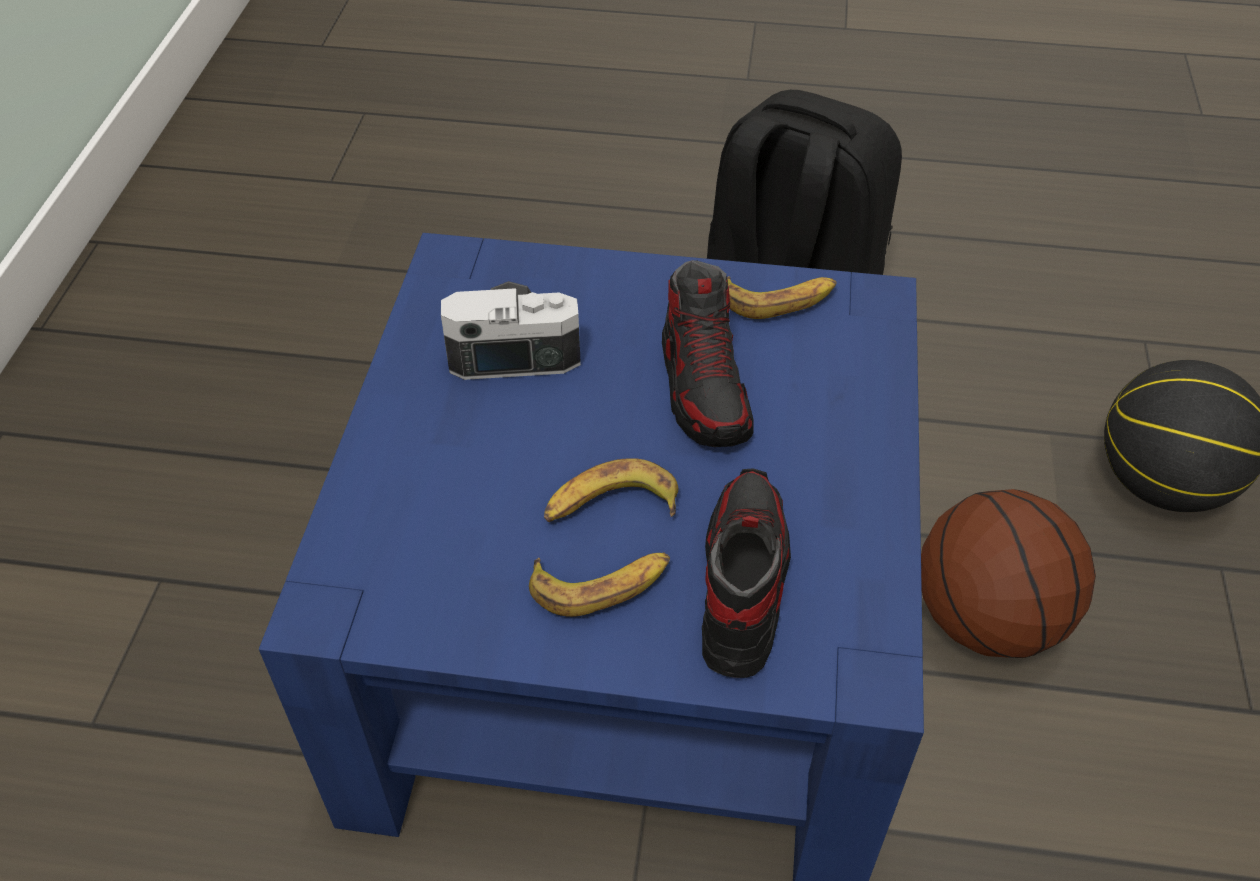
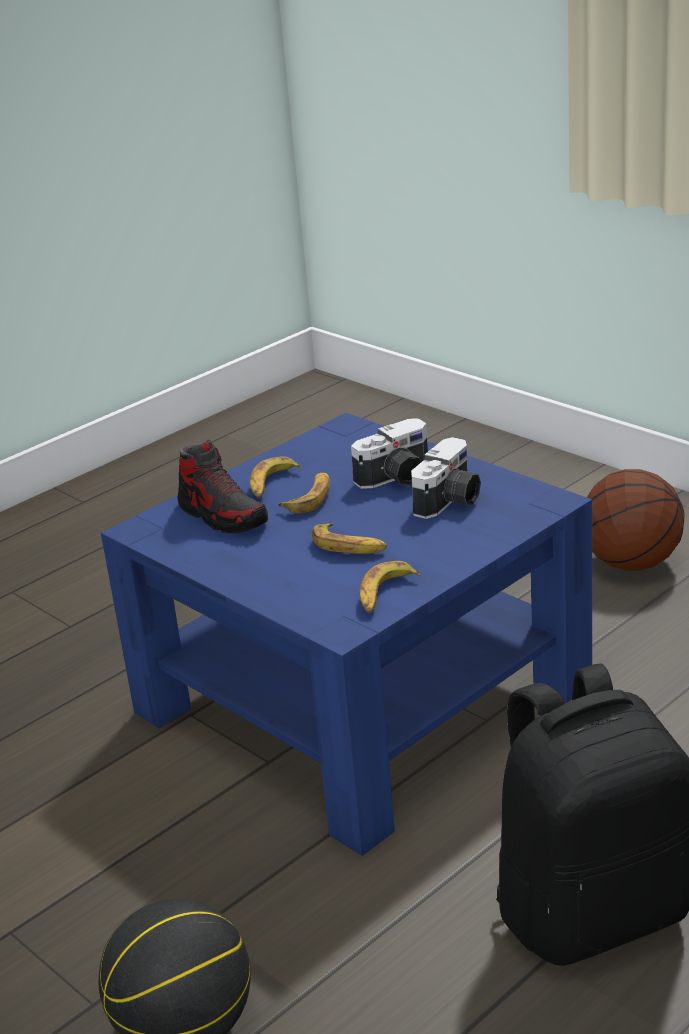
camera: 130 degrees right, 20 degrees down
(482, 437) = (397, 478): none -> camera
(704, 388) = (349, 546): shoe -> banana
(988, 620) = (203, 850): basketball -> basketball (630, 563)

